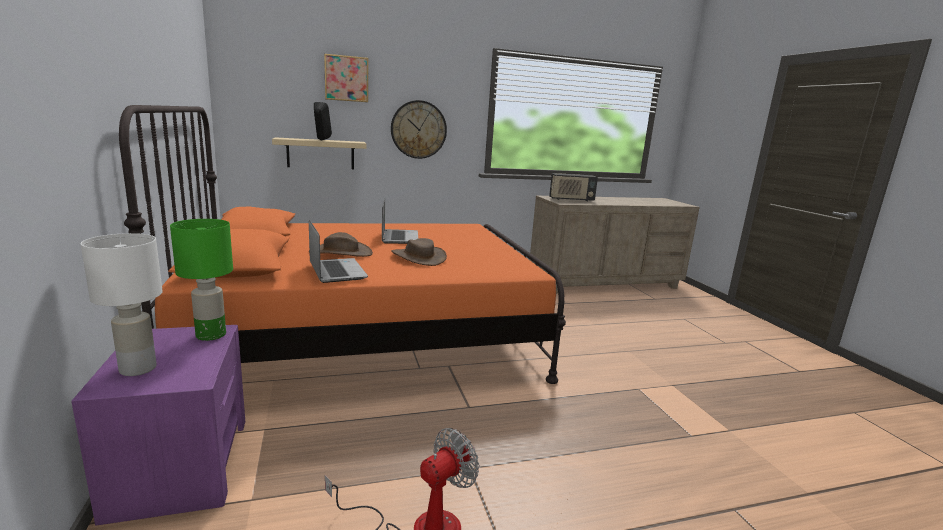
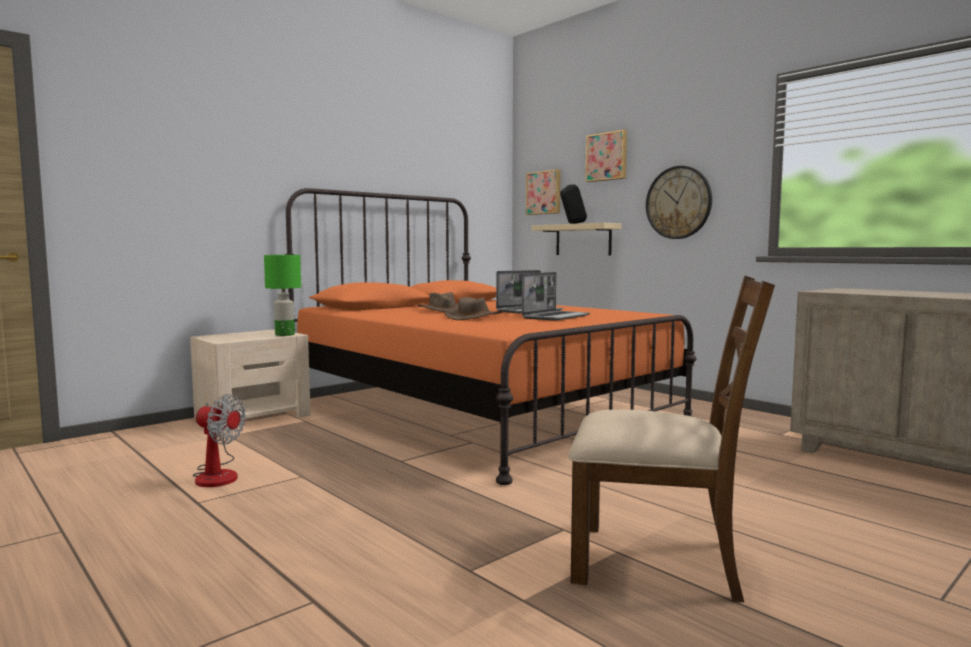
camera: 65 degrees right, 10 degrees down
(137, 369) = (228, 335): white table lamp -> none
(182, 464) = (254, 416): purple nightstand -> beige nightstand
(264, 101) = (544, 193): none -> picture
(336, 271) = (390, 313): laptop -> laptop (555, 317)
(571, 199) = (870, 291): radio -> none
(685, 379) = (658, 561): none -> brown chair

